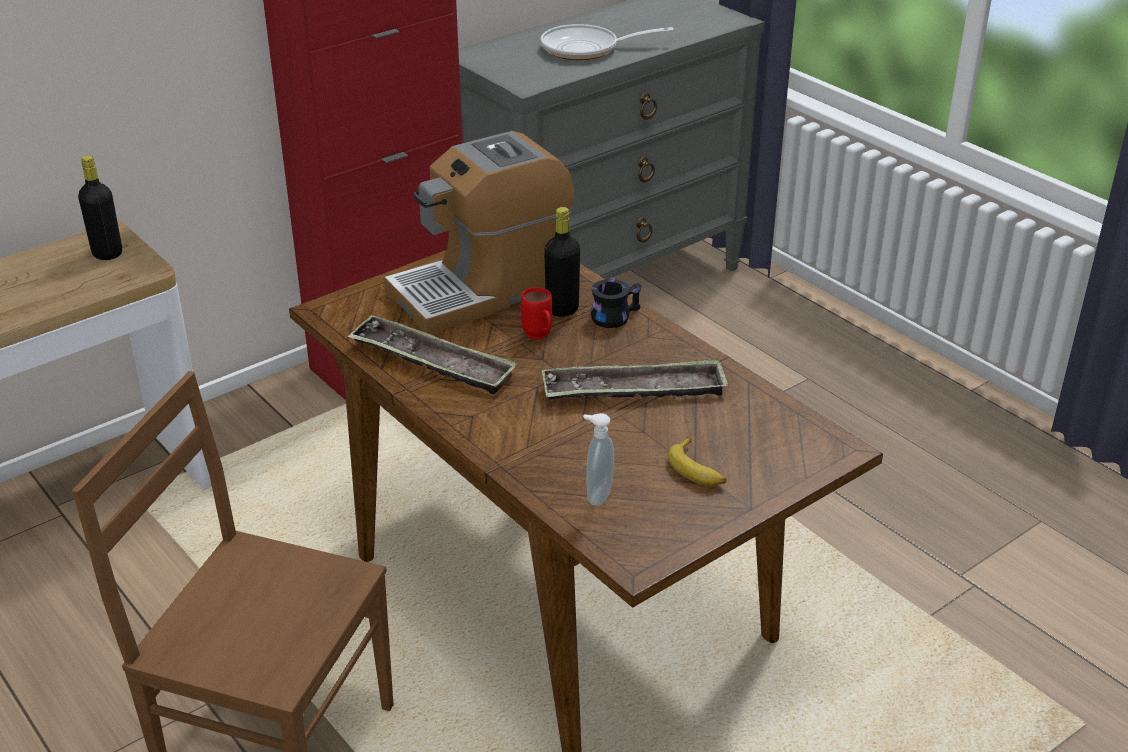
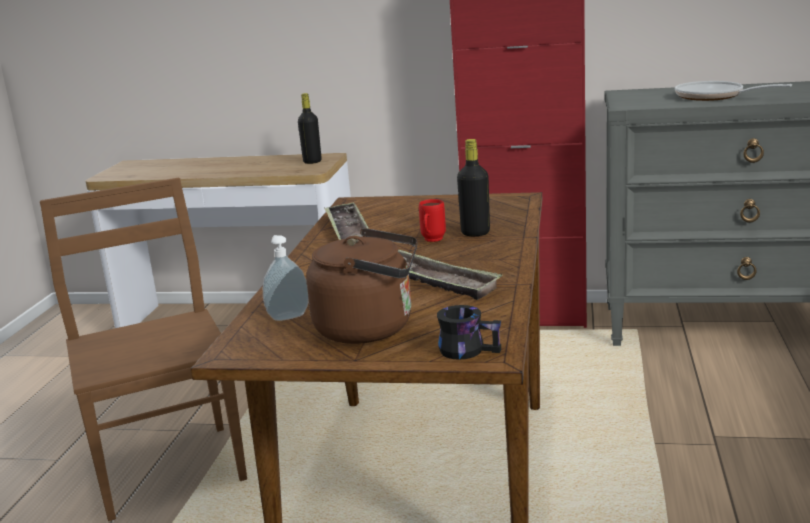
camera: 50 degrees right, 15 degrees down
(481, 289) = (450, 213): coffee machine -> none
(613, 315) = (501, 243): black mug -> black mug (469, 349)
(697, 470) = (371, 328): banana -> brown kettle

